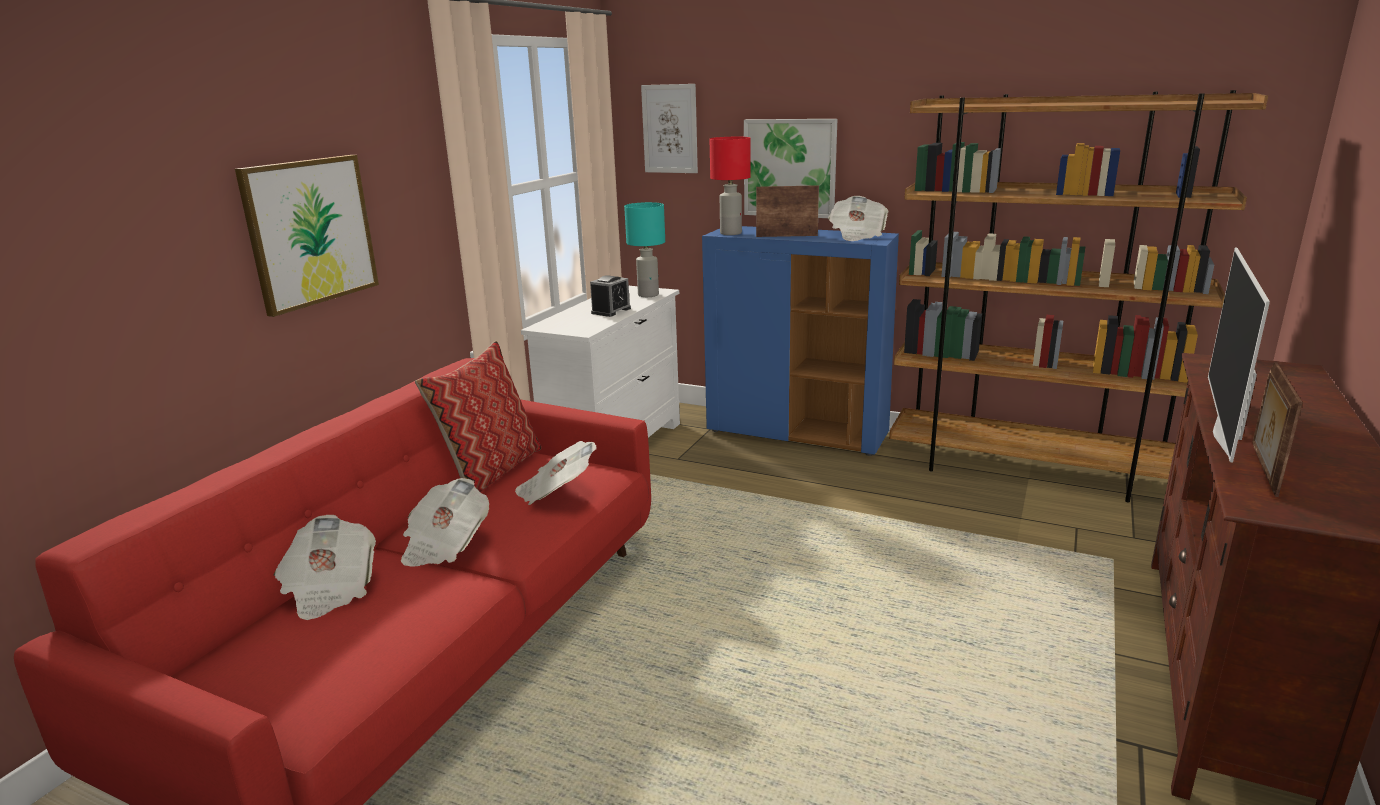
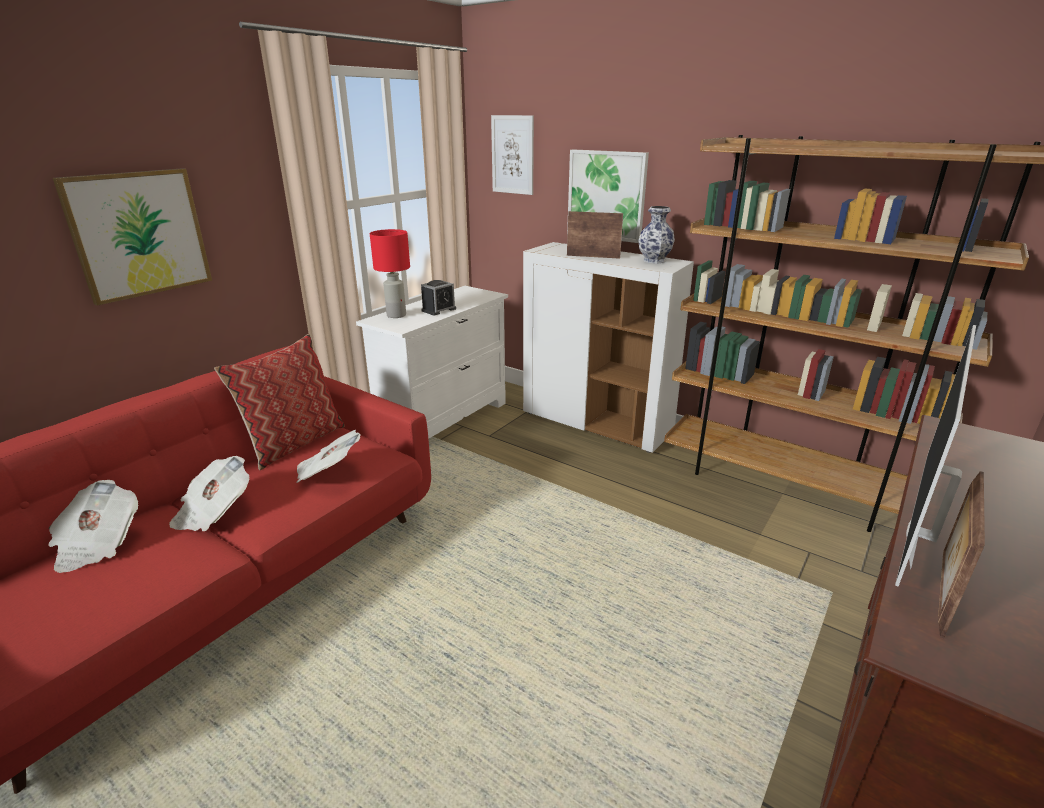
camera: 10 degrees right, 5 degrees up
(648, 295) = (479, 297): turquoise table lamp -> none
(730, 233) = (548, 250): red table lamp -> red table lamp (396, 315)
(797, 433) = (597, 423): blue cabinet -> white cabinet
(857, 235) = (654, 261): newspaper -> vase

